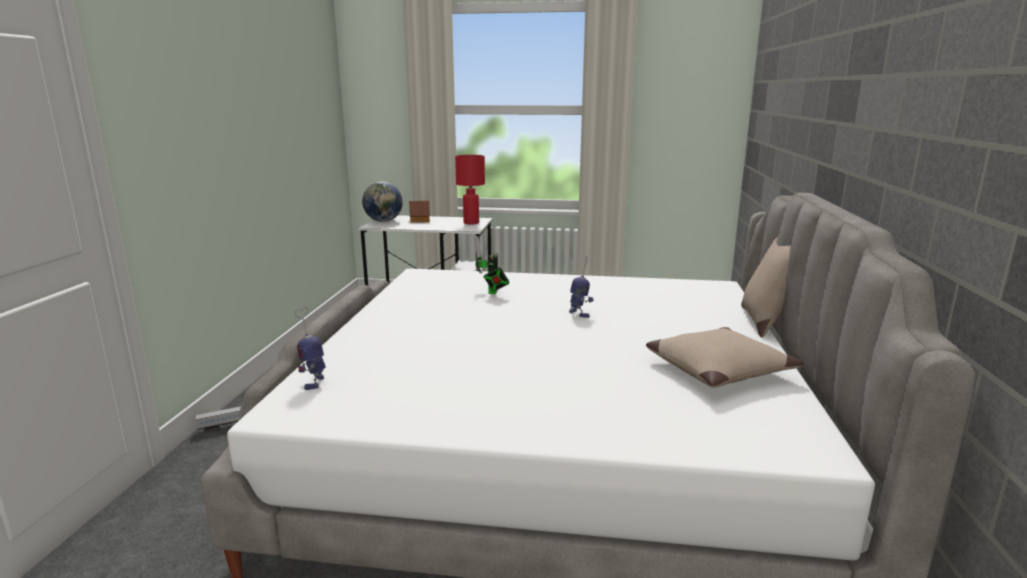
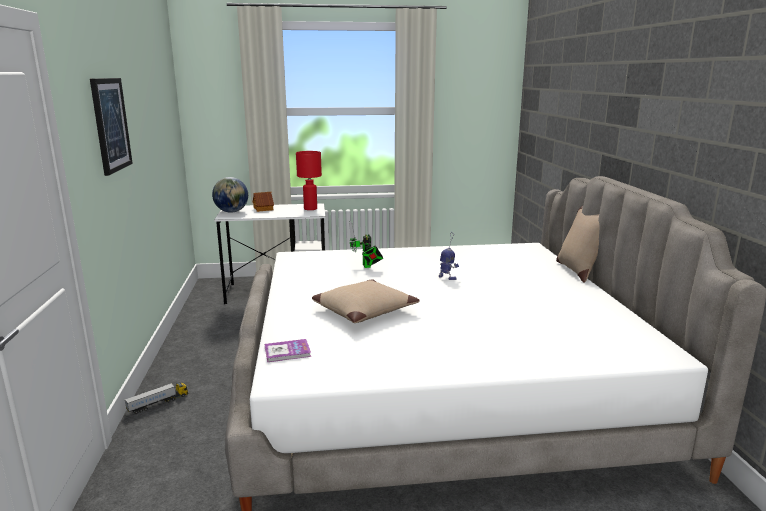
camera: 15 degrees left, 0 degrees up
(202, 110) = (110, 124): none -> picture
(314, 382) = (287, 352): toy robot -> book
(718, 369) = (571, 308): beige pillow -> beige pillow (364, 310)

